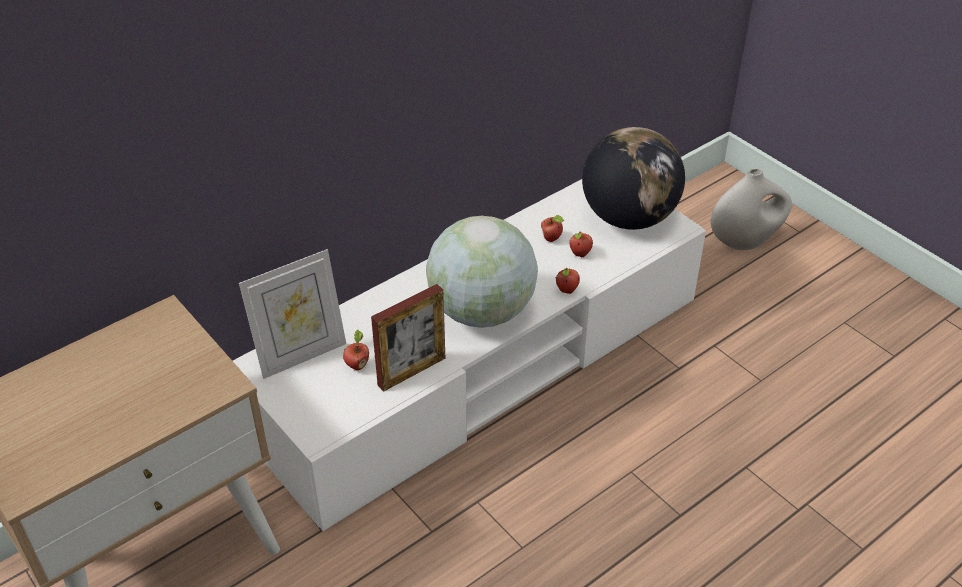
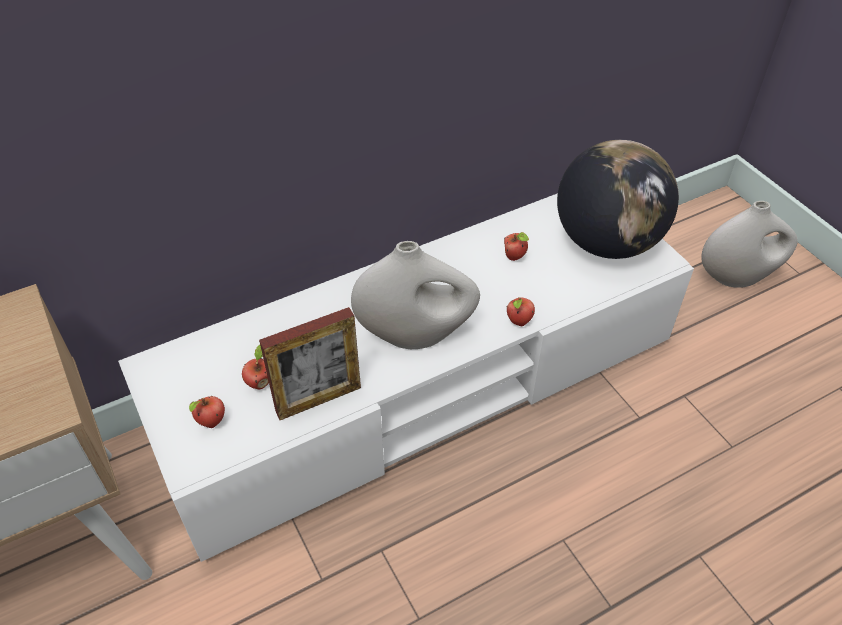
camera: 10 degrees right, 5 degrees up
(301, 355) = (202, 361): picture frame -> none
(481, 311) = (416, 335): globe -> white vase
(580, 254) = (543, 280): apple -> apple (211, 423)

